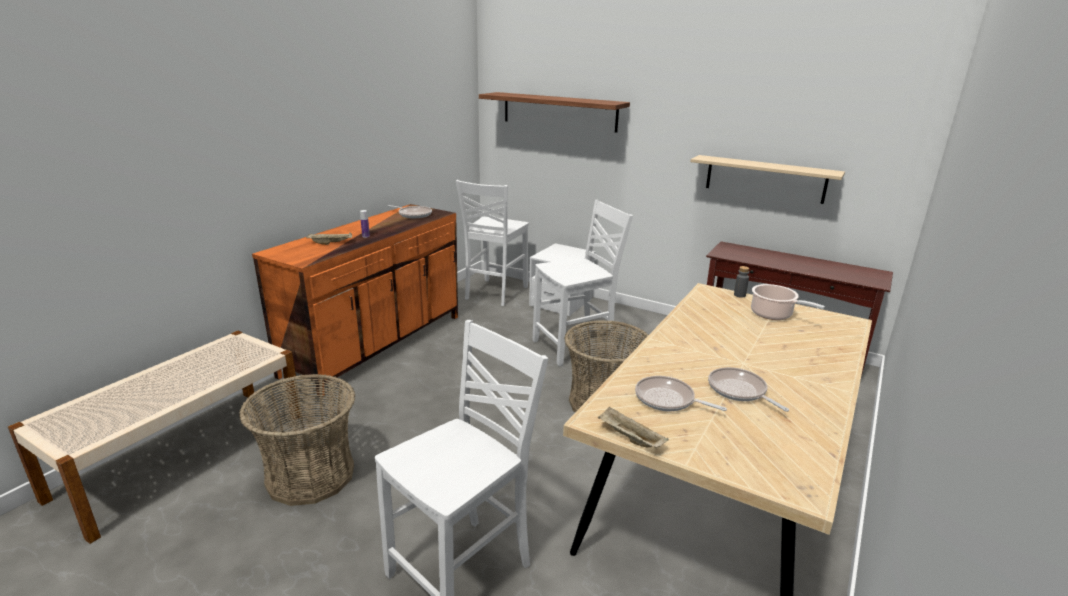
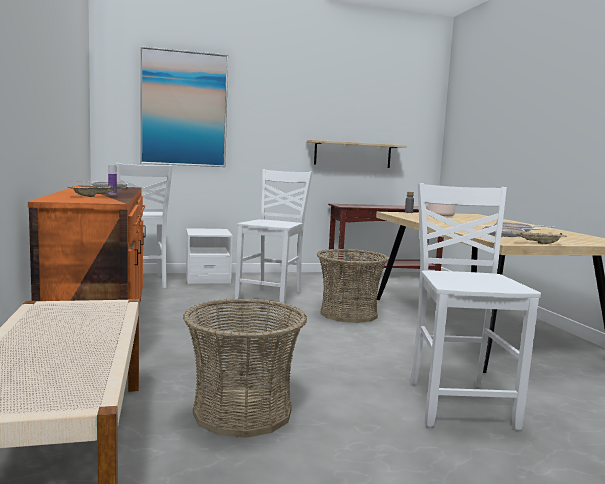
camera: 45 degrees left, 15 degrees down
(559, 111) = (184, 109): shelf -> picture

